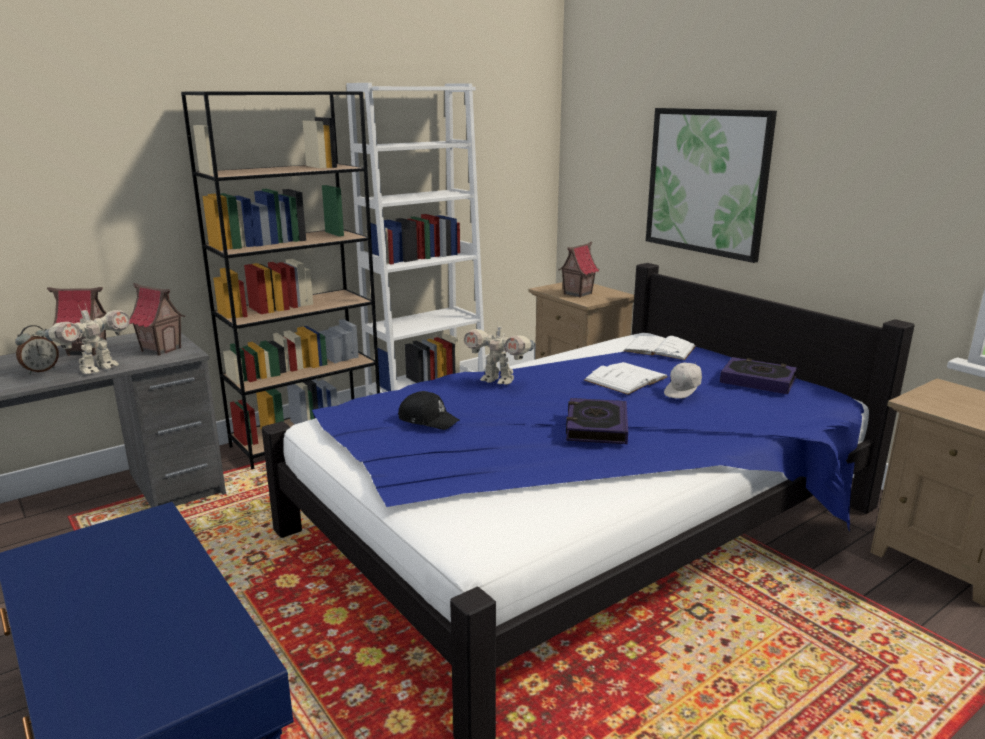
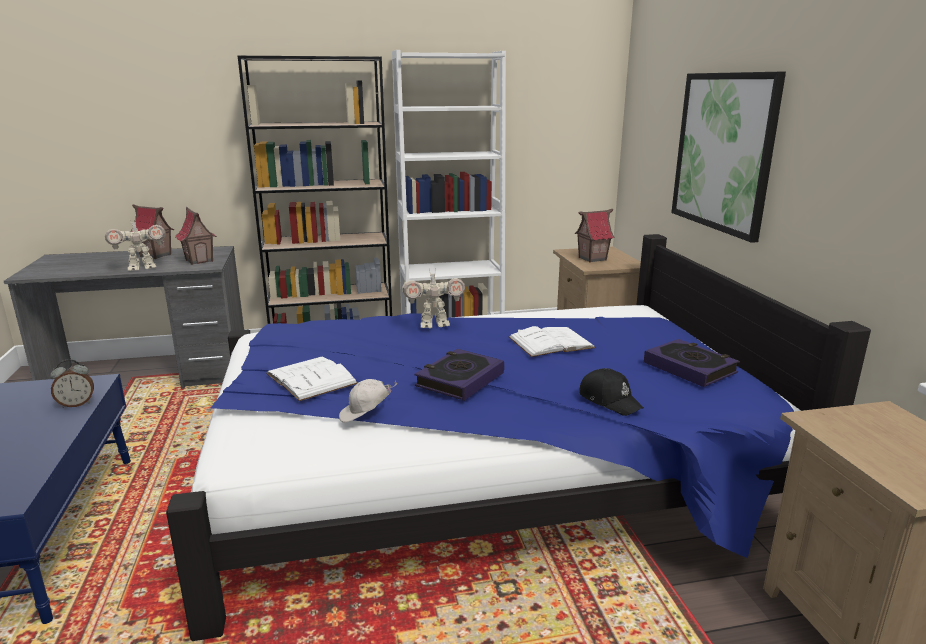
camera: 25 degrees right, 0 degrees up
(41, 370) = (110, 264): alarm clock -> alarm clock (76, 404)
(428, 419) = (332, 346): black cap -> black cap (610, 400)
(498, 380) = (434, 325): toy robot -> toy robot turned 60 degrees counterclockwise
(660, 348) = (627, 321): white book -> white book (311, 378)
(684, 392) = (591, 364): white cap -> white cap (366, 415)

